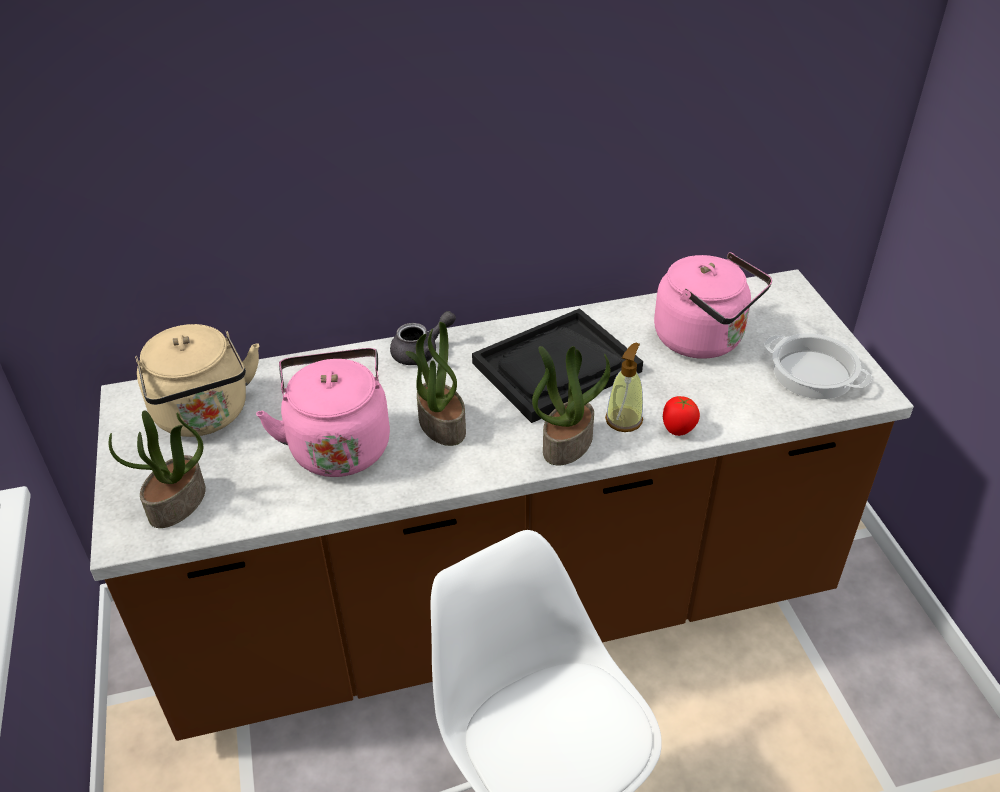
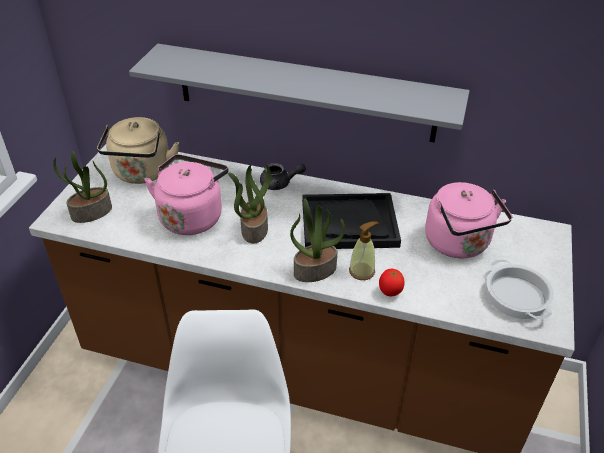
camera: 30 degrees right, 0 degrees up
(429, 206) = (305, 93): none -> grey shelf

